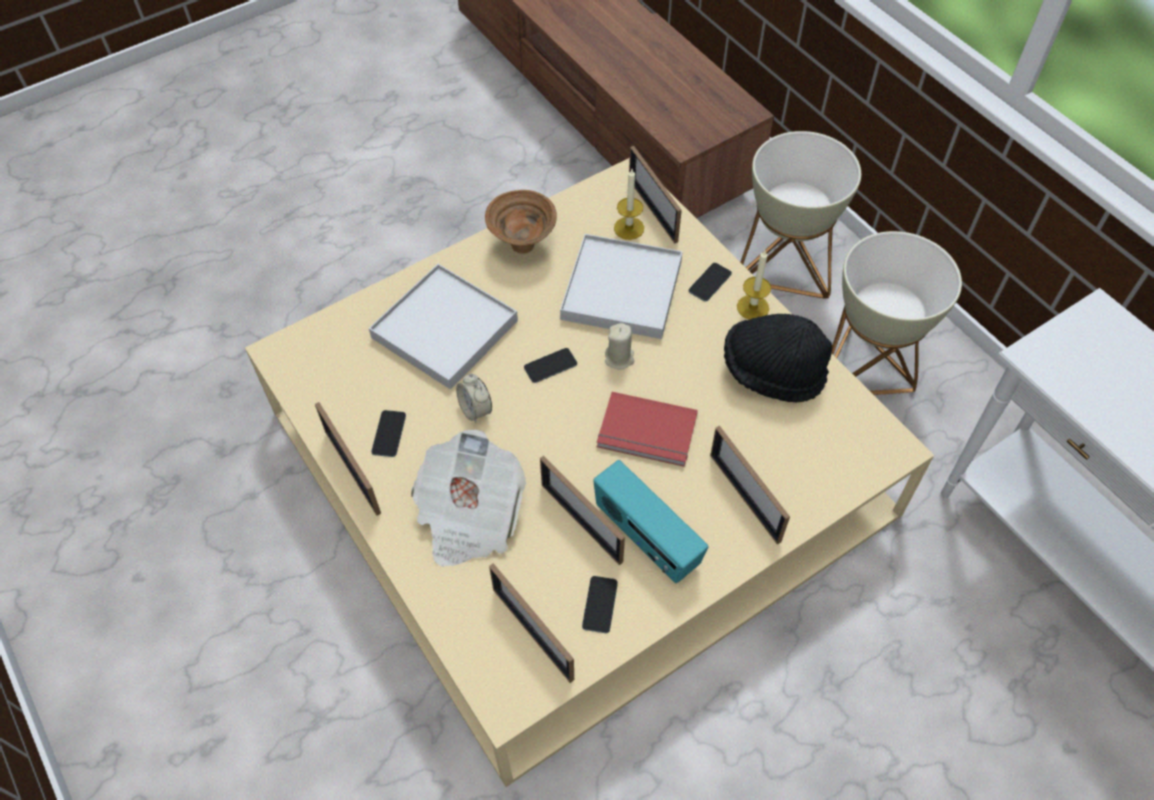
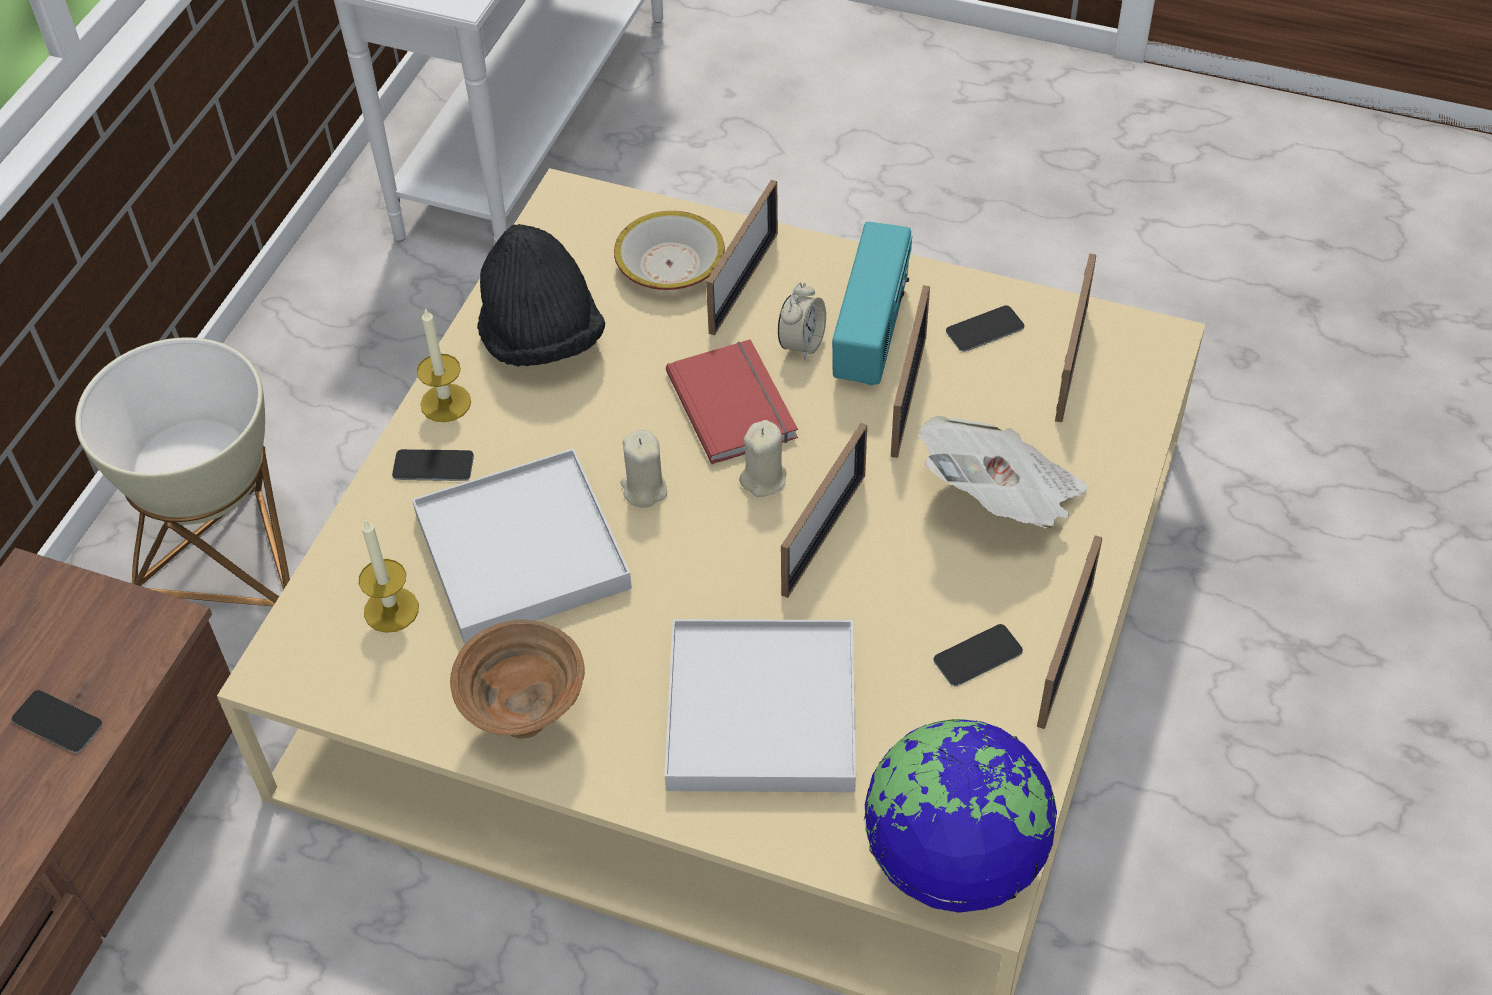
camera: 125 degrees left, 5 degrees down
(305, 352) = (953, 860): none -> globe
(475, 410) = (857, 587): alarm clock -> alarm clock (802, 344)
(550, 366) = (718, 553): phone -> phone (57, 722)
(581, 414) = (764, 479): none -> beige candle
(653, 210) = (331, 602): picture frame -> picture frame (824, 534)
(790, 468) = (669, 265): none -> bowl
(865, 371) = (366, 400): planter -> none

